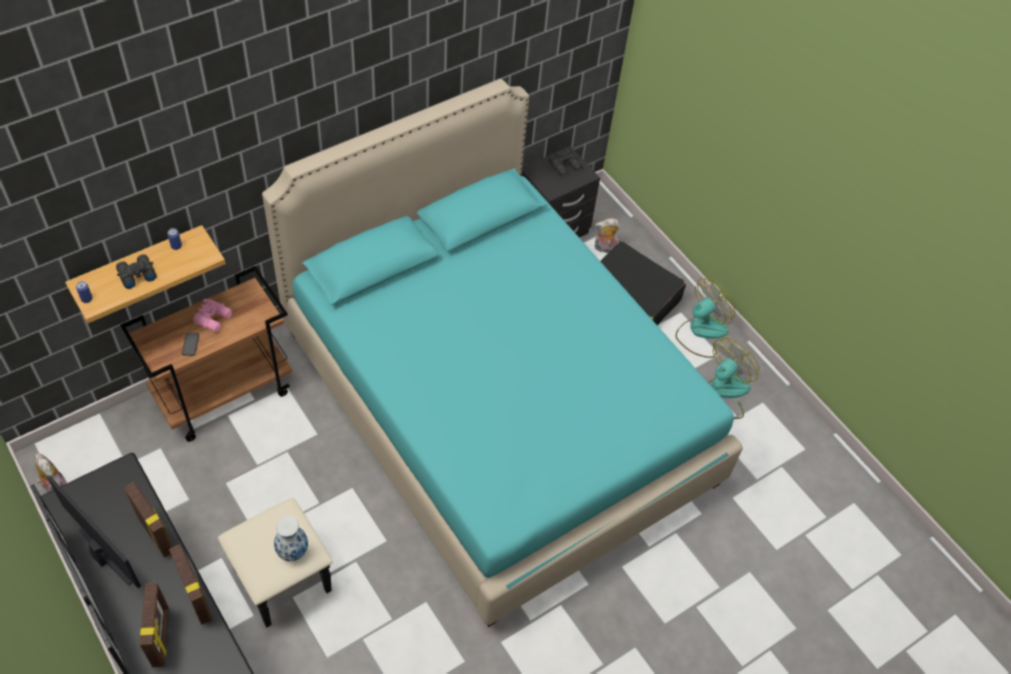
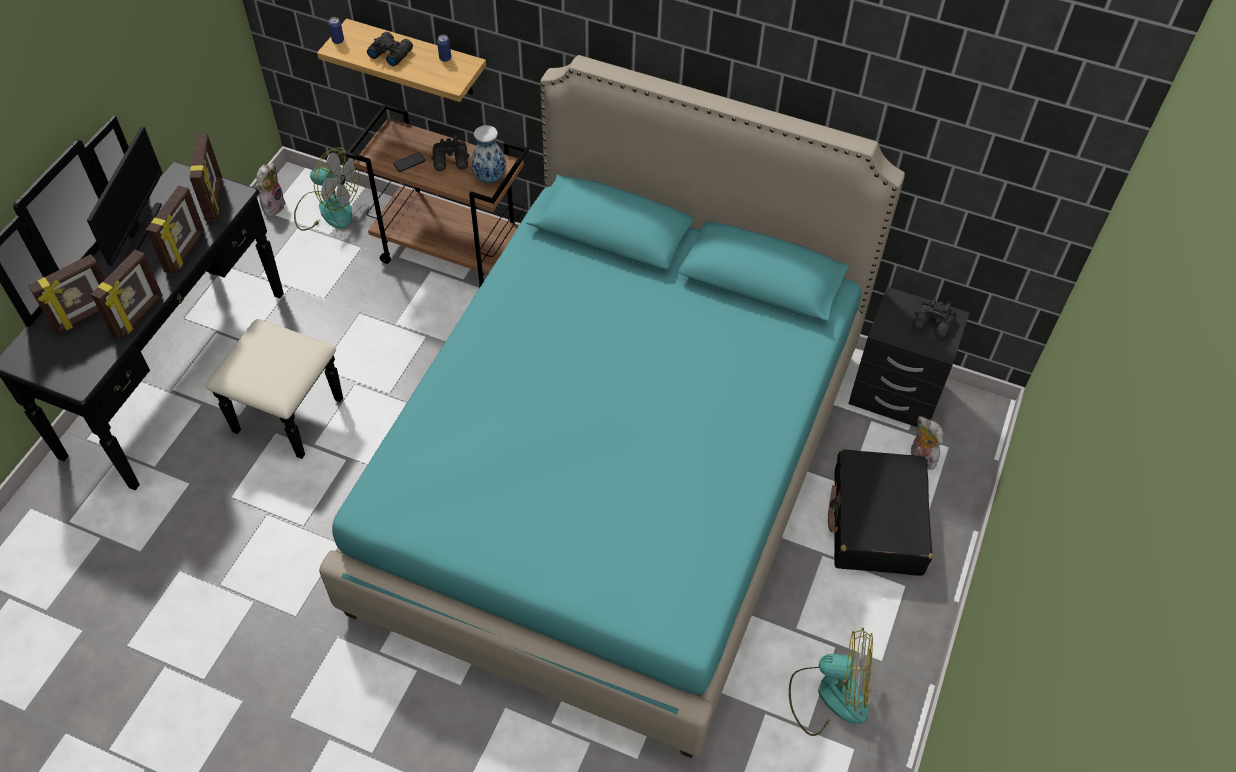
camera: 60 degrees right, 0 degrees up
(115, 486) = (215, 199): none -> picture frame
(214, 318) = (451, 161): pink binoculars -> black binoculars
(293, 552) = (270, 379): vase -> vase (489, 178)
(701, 332) = (896, 623): fan -> fan (327, 209)

